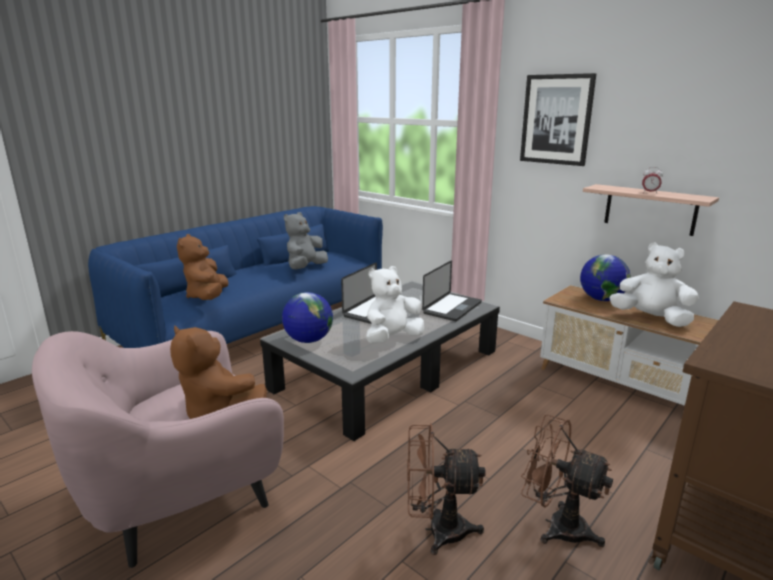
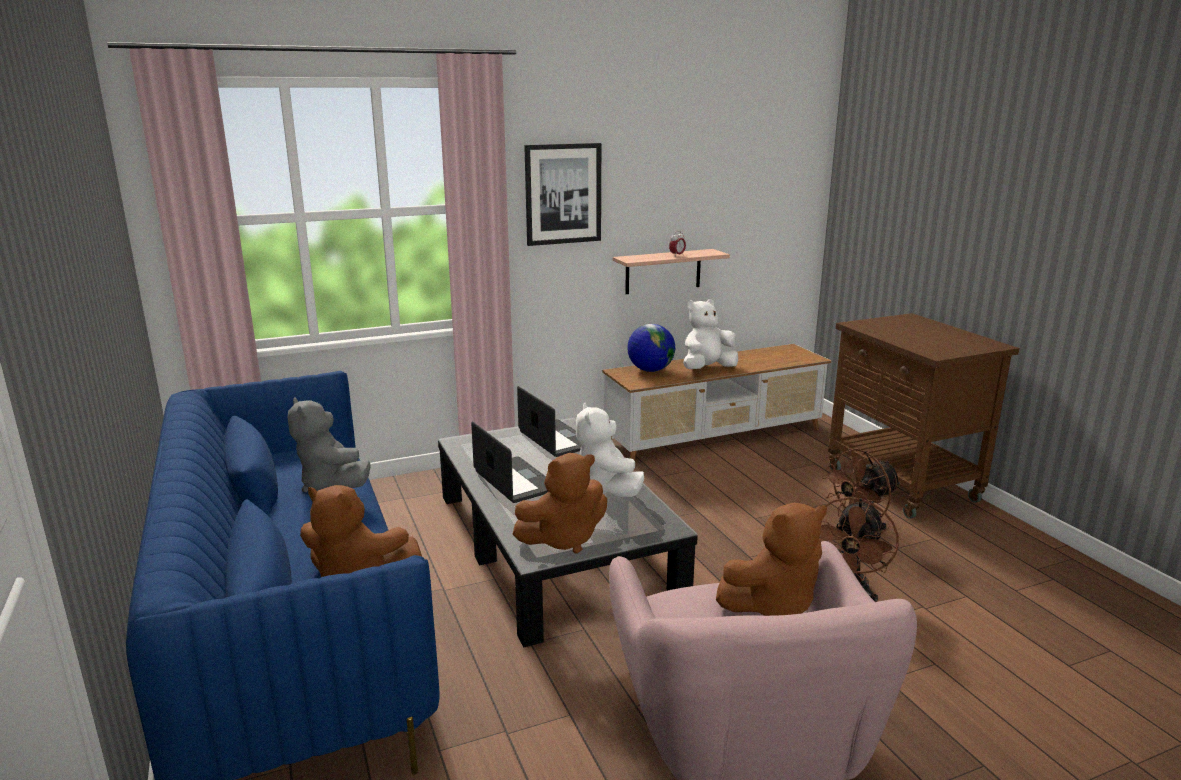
camera: 65 degrees left, 0 degrees up
(308, 340) = (563, 539): globe -> brown plush toy

